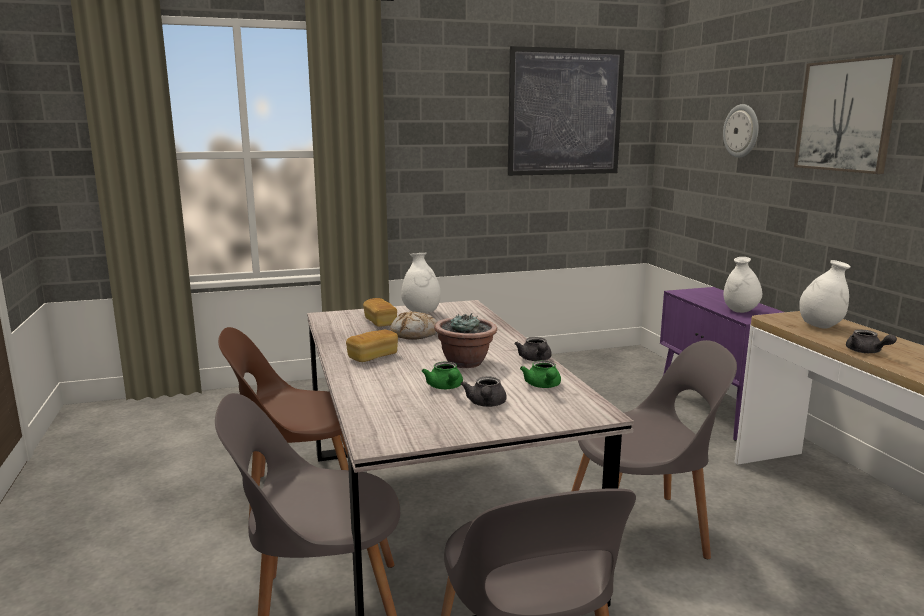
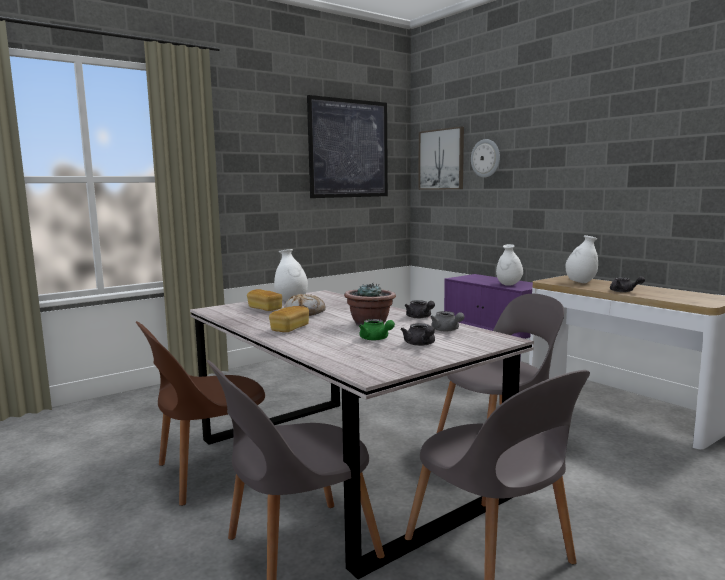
camera: 20 degrees left, 5 degrees down
(543, 386) = (447, 330): green teapot -> grey teapot
(846, 116) = (568, 141): picture -> picture (441, 159)

